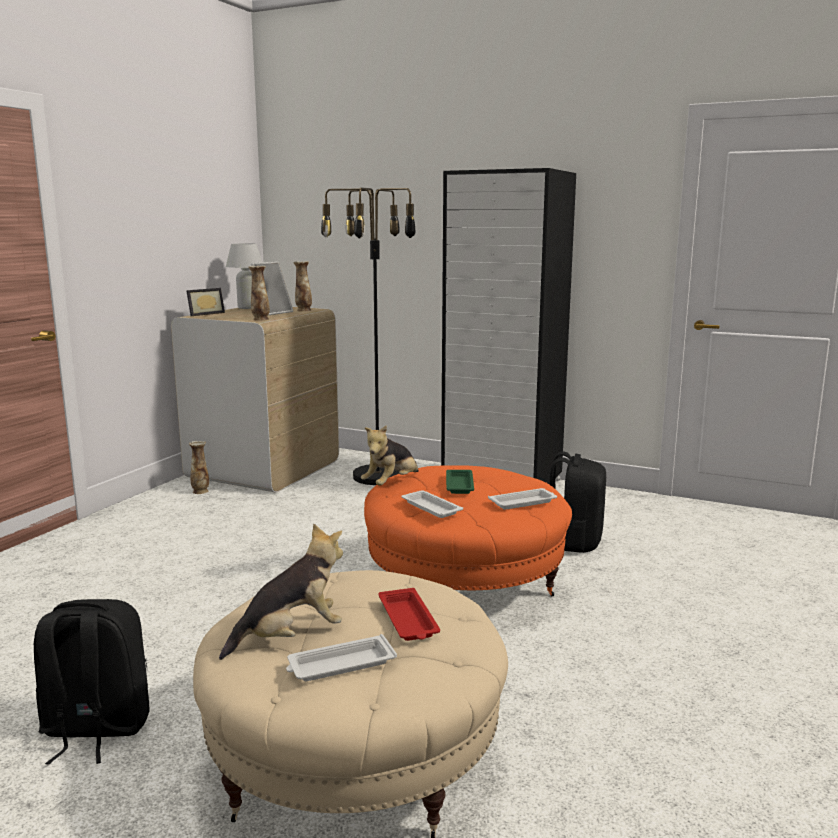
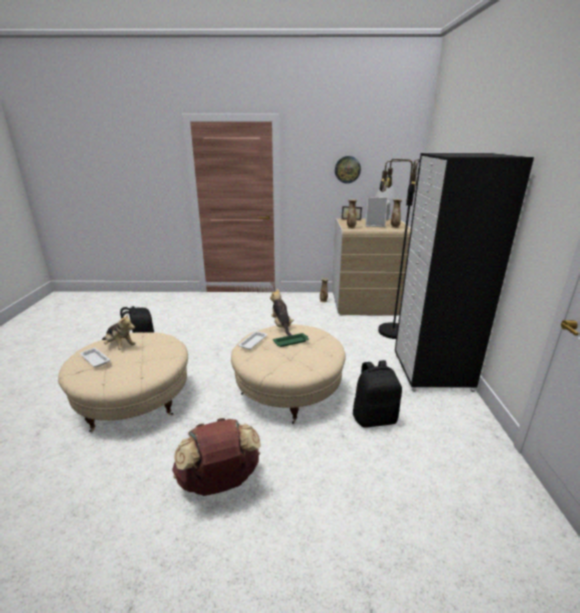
camera: 65 degrees right, 10 degrees up
(170, 220) = (347, 169): none -> wall clock
(391, 484) = (281, 326): plush toy -> plush toy turned 60 degrees clockwise
(408, 620) = (130, 364): red tray -> none
(465, 582) = (288, 391): orange ottoman -> beige ottoman
(523, 502) = (279, 364): white tray -> none
(663, 680) = (219, 483): none -> brown backpack

